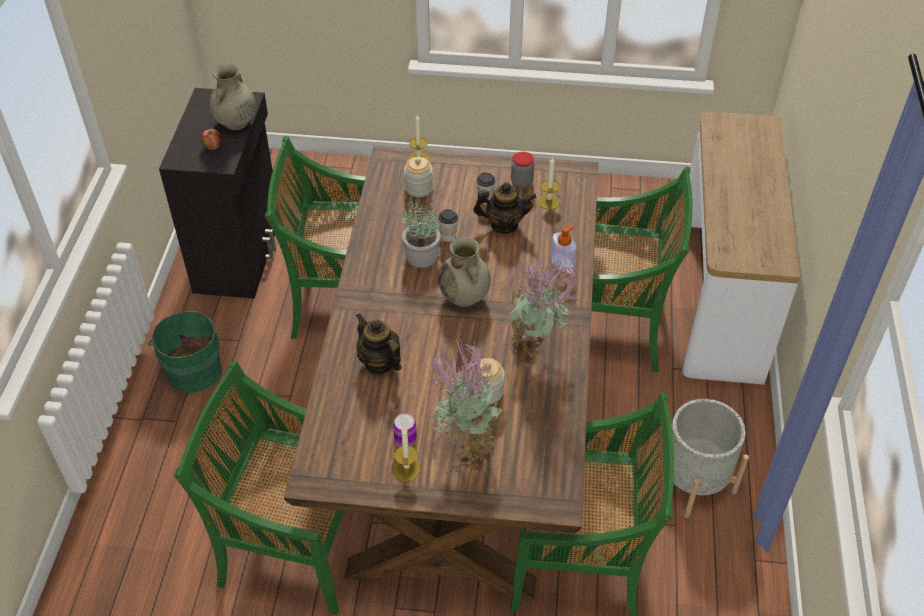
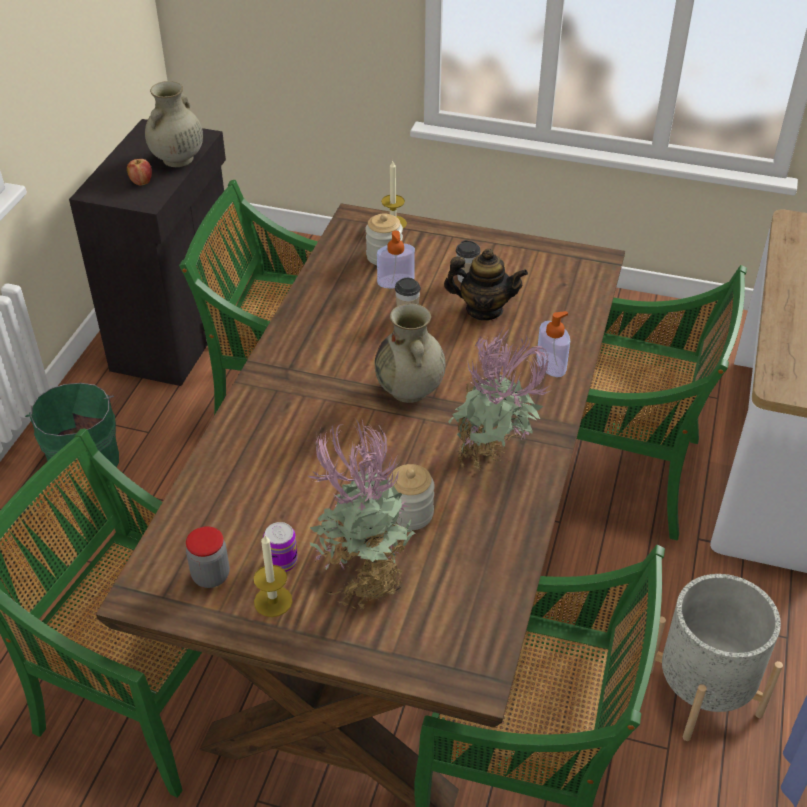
camera: 10 degrees right, 5 degrees down
(379, 362) = (275, 457): teapot -> none
(421, 256) = (365, 335): potted plant -> none
(432, 208) = (395, 281): none -> soap dispenser
(521, 182) = (519, 263): jar -> jar (211, 576)
(548, 202) = (549, 290): candle -> none

